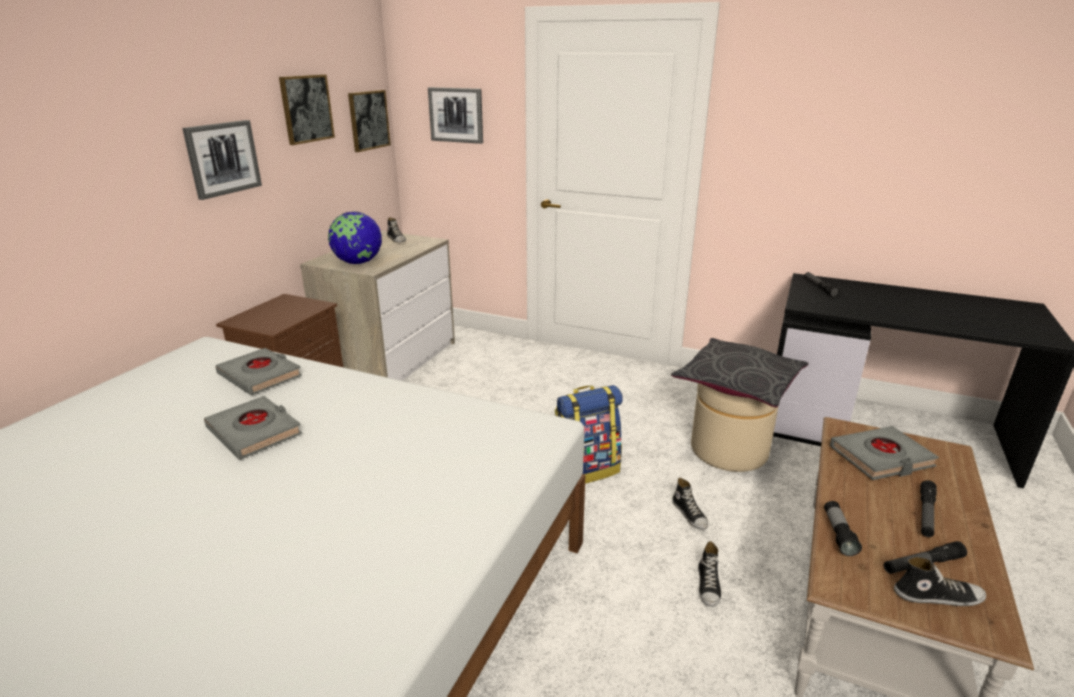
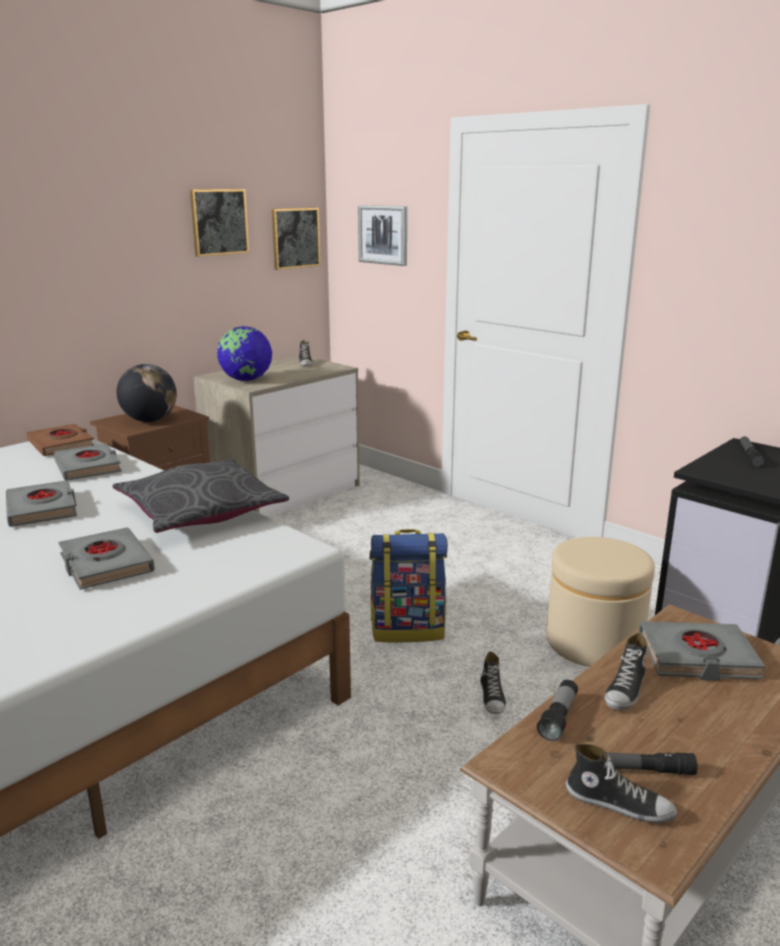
camera: 20 degrees right, 5 degrees down
(206, 354) = (61, 445): none -> brown book
(222, 158) = (118, 263): picture -> none
(280, 315) = (150, 420): none -> globe
(381, 481) = (106, 564): none -> grey book
(709, 585) = (459, 771): shoe -> shoe (625, 690)
(738, 383) = (600, 556): grey pillow -> grey pillow (200, 511)
(926, 514) = (695, 723): flashlight -> none

